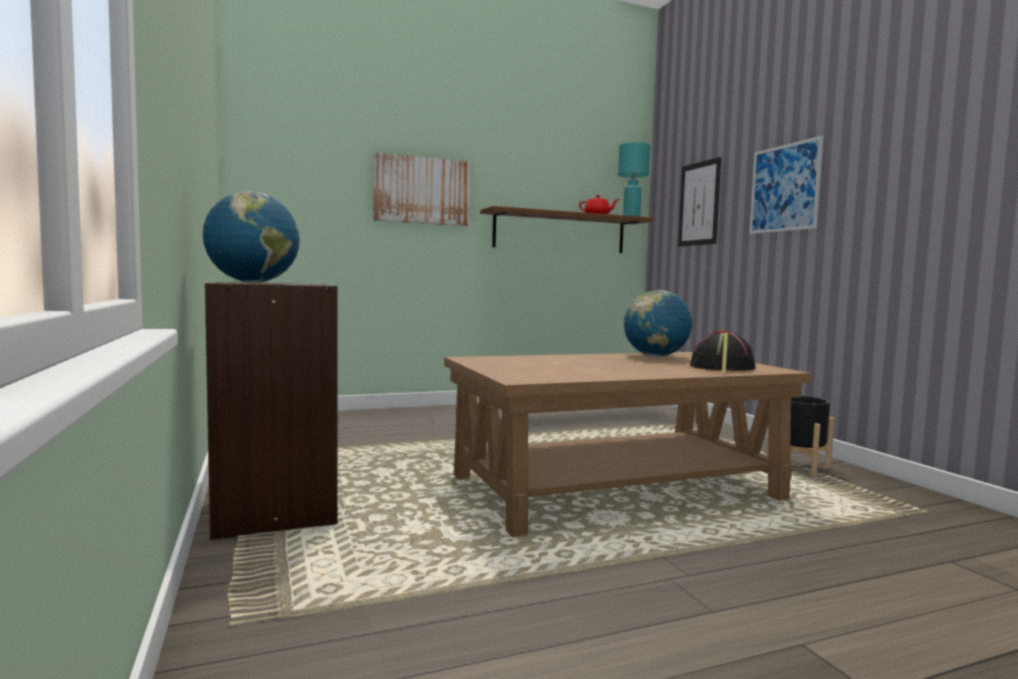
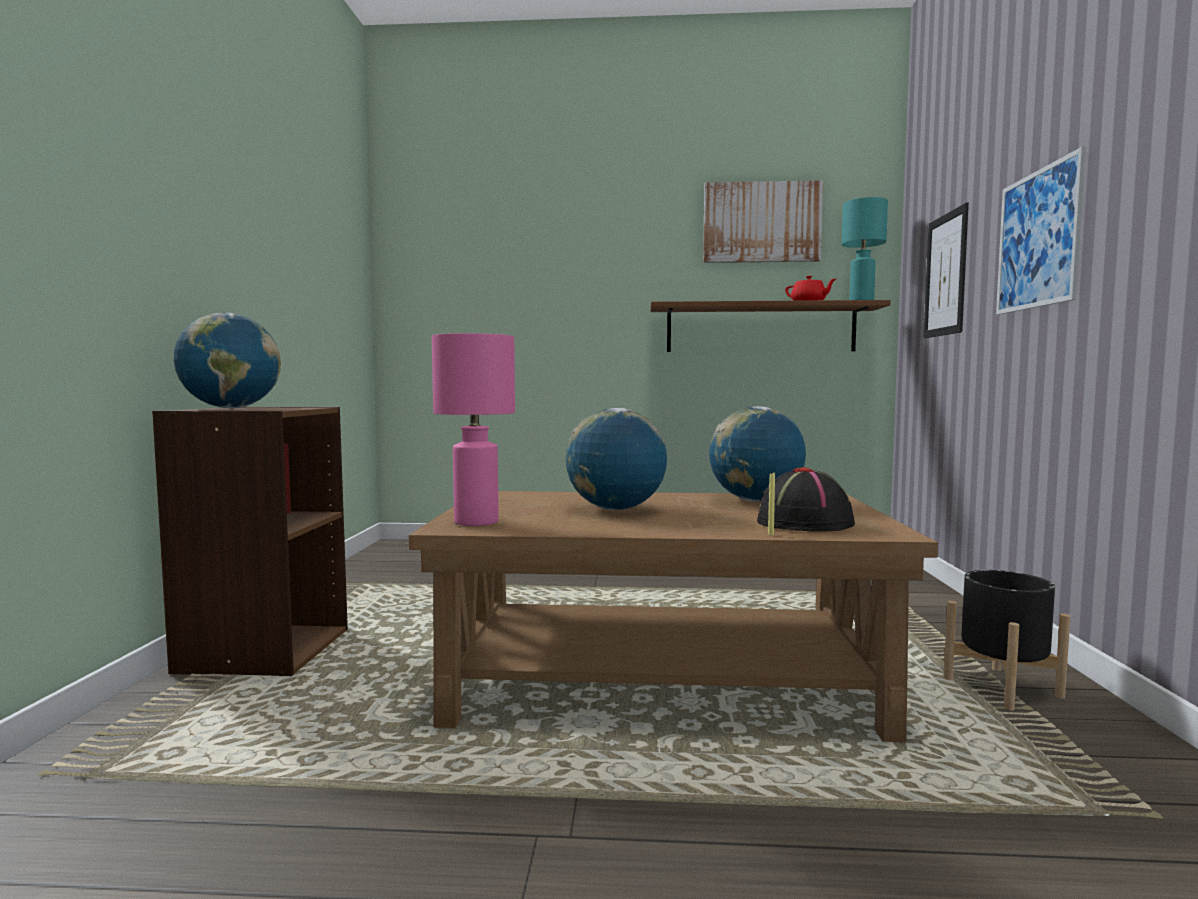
camera: 25 degrees right, 0 degrees up
(422, 190) = (578, 290): picture -> picture (761, 222)
(524, 375) = (475, 522): none -> pink table lamp
(589, 364) = (616, 509): none -> globe

